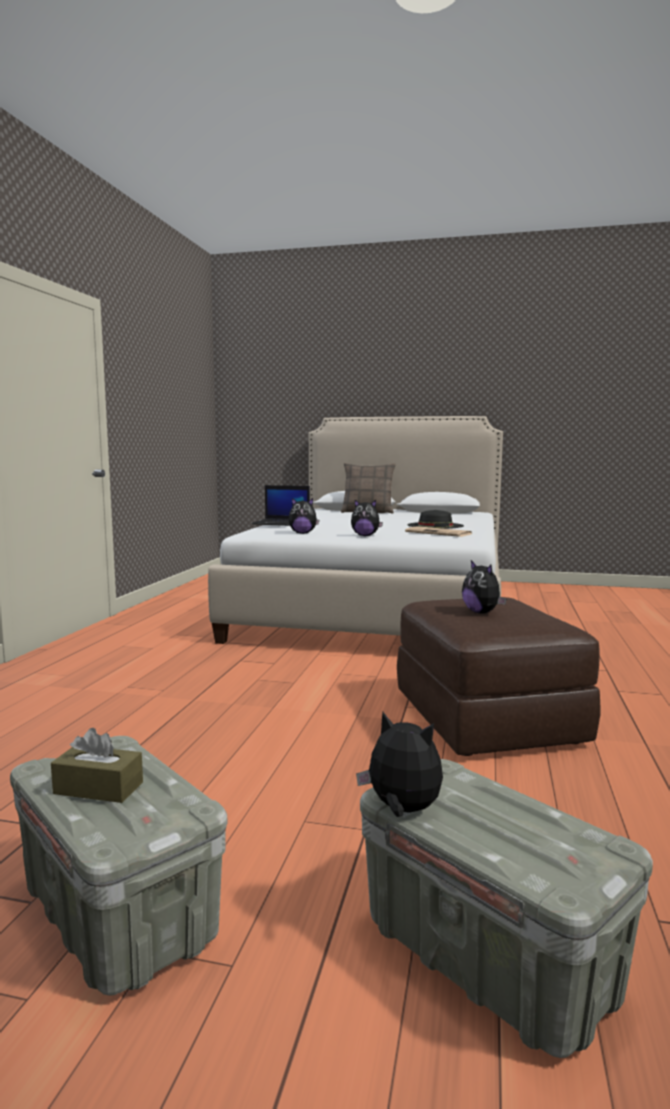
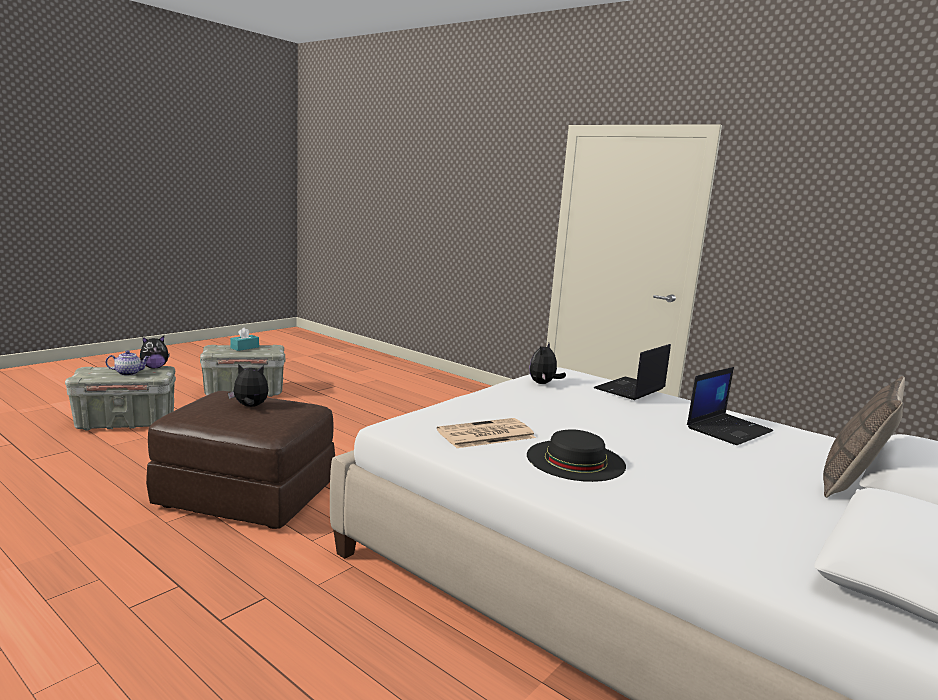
camera: 115 degrees right, 5 degrees up
(98, 788) = (245, 347): brown tissue box -> turquoise tissue box
(326, 517) = (728, 429): none -> laptop
(365, 536) = (500, 399): plush toy -> none
(486, 804) = (129, 373): none -> teapot

